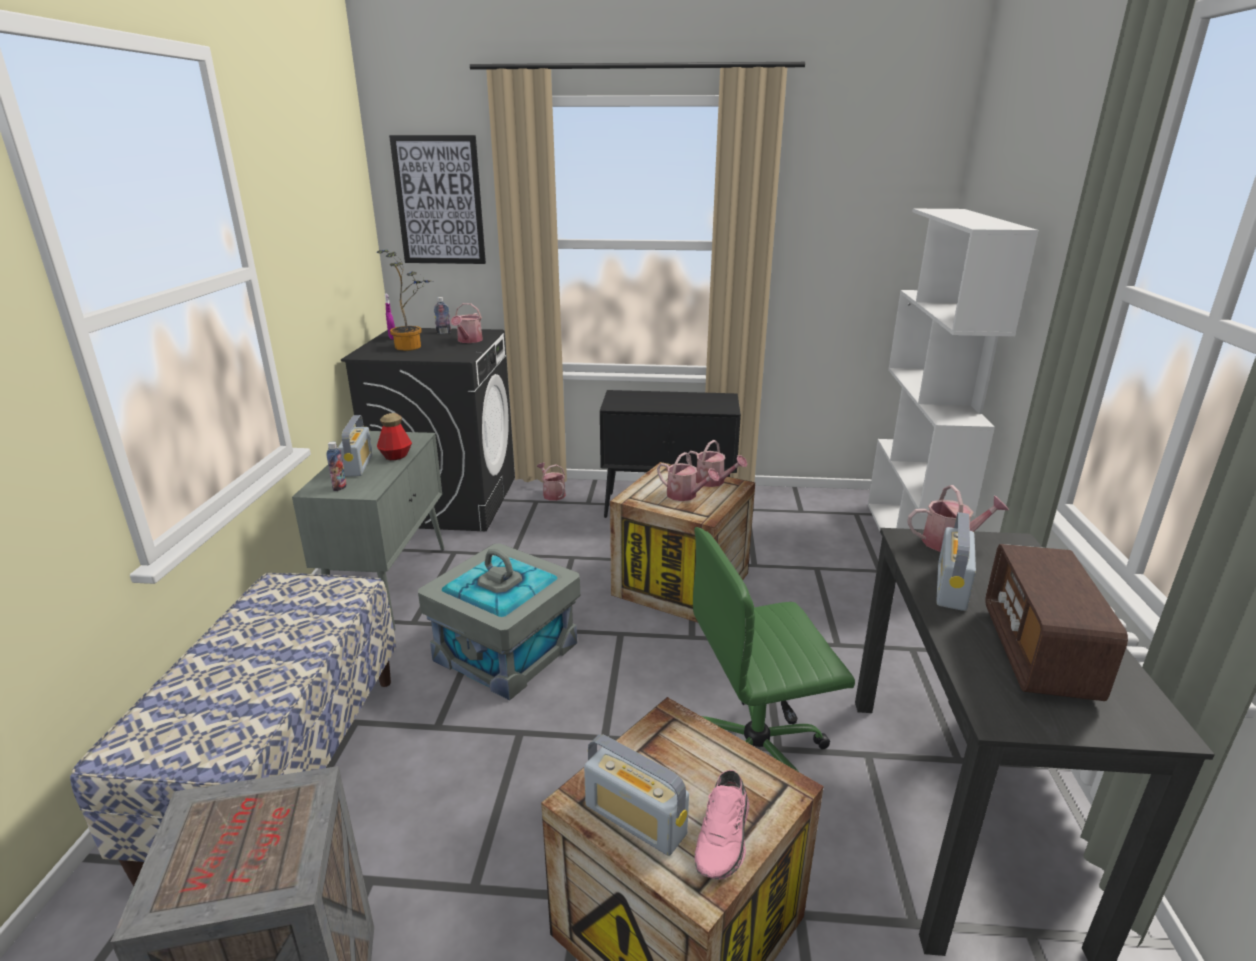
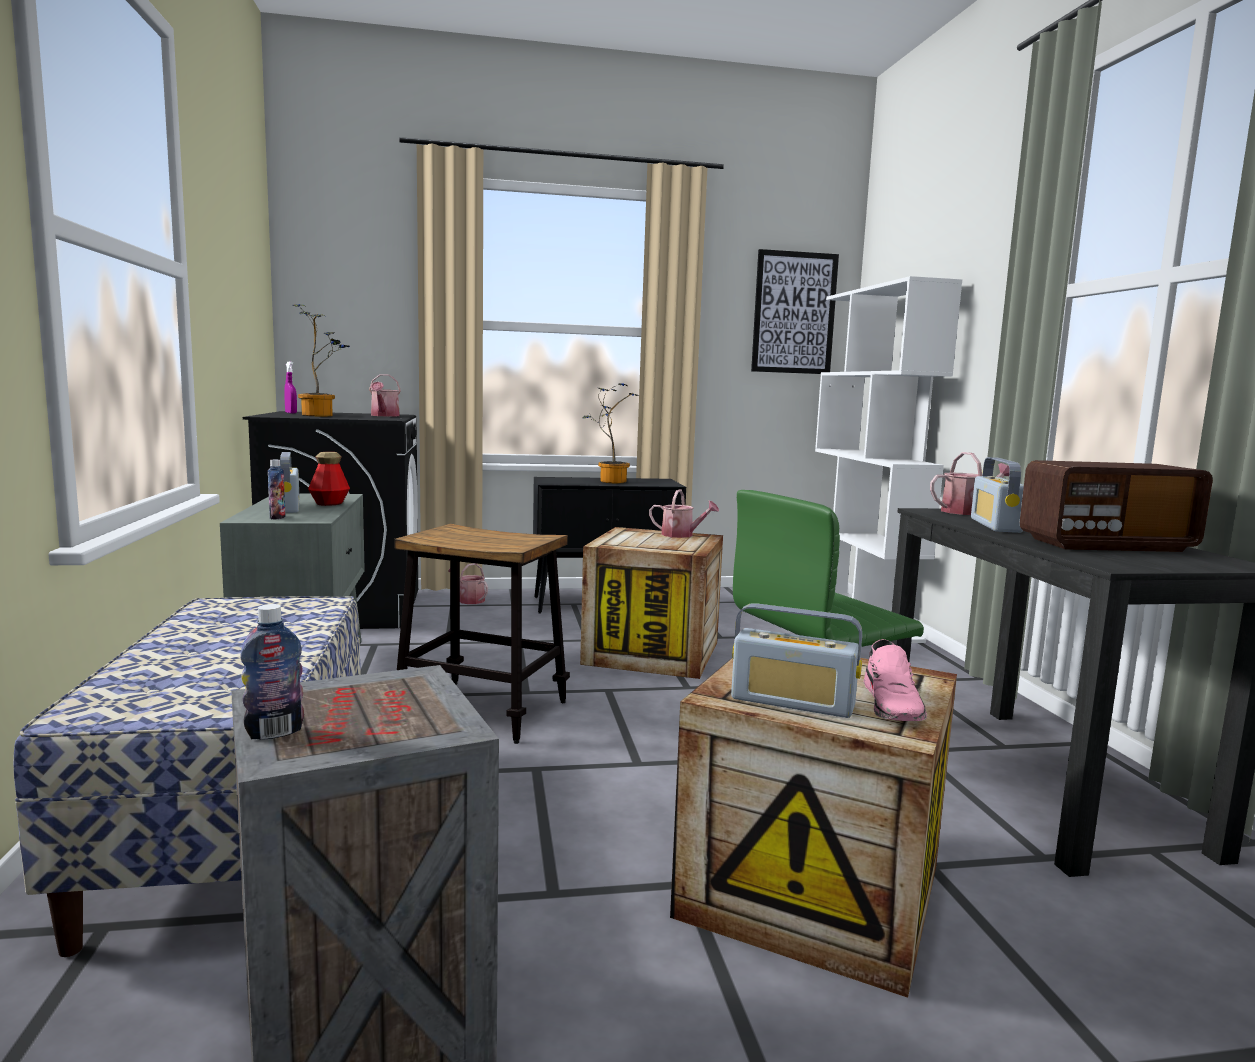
camera: 15 degrees left, 15 degrees down
(439, 201) = (350, 275): picture -> picture (794, 313)
(443, 332) = (348, 413): bottle -> bottle (275, 732)
(506, 651) = (483, 711): grey storage box -> stool
(672, 401) = (609, 481): none -> potted plant
(685, 495) = (660, 542): watering can -> none
(1038, 654) = (1106, 545): radio -> radio turned 90 degrees counterclockwise

